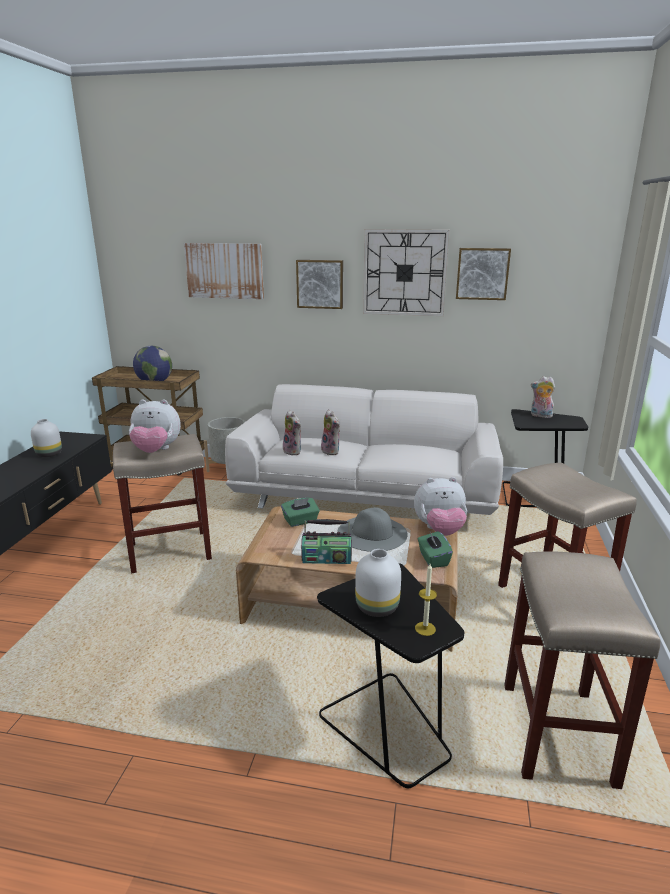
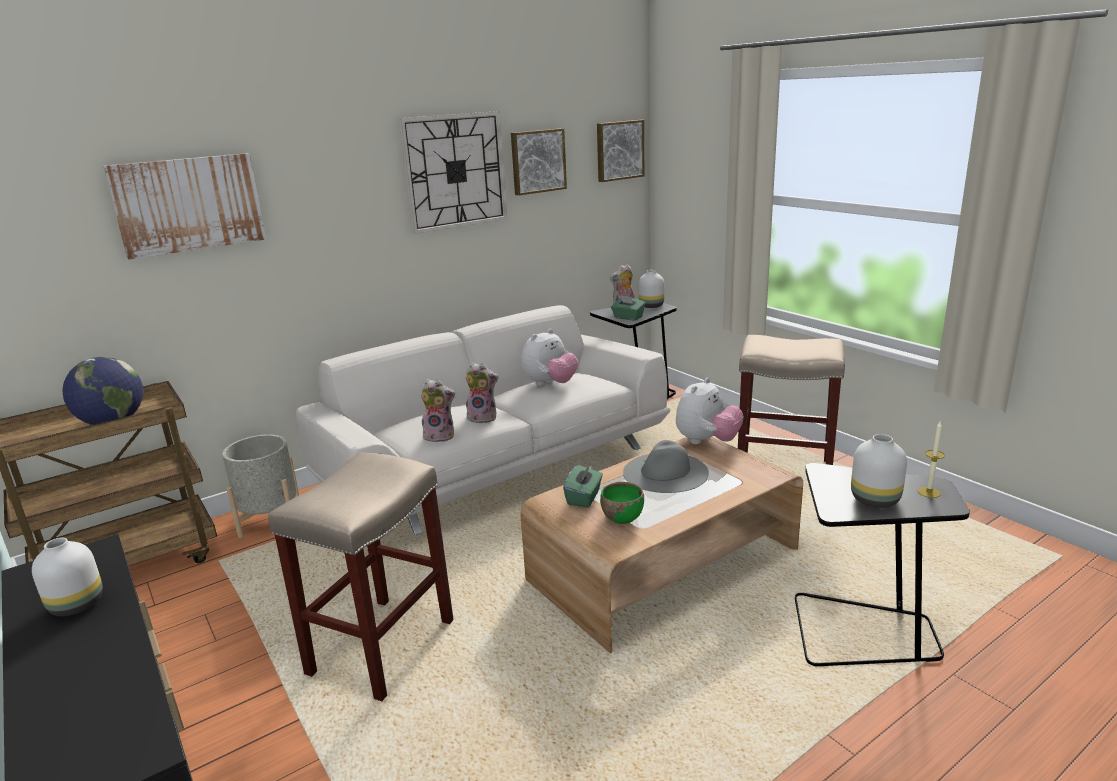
camera: 45 degrees left, 0 degrees up
(156, 451) = (369, 489): plush toy -> plush toy (550, 384)
(294, 542) = (622, 517): none -> green bowl
(320, 284) = (348, 202): picture -> picture (619, 150)
(326, 558) = (680, 513): radio -> none
(433, 559) = (750, 465): green tissue box -> green tissue box (628, 317)
(558, 735) = (937, 555): beige stool -> none
(568, 420) = (652, 306): none -> white vase

